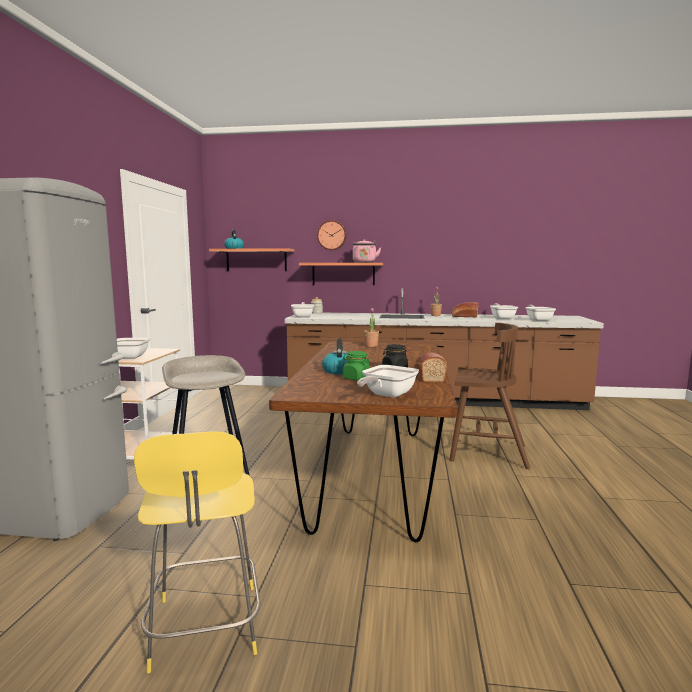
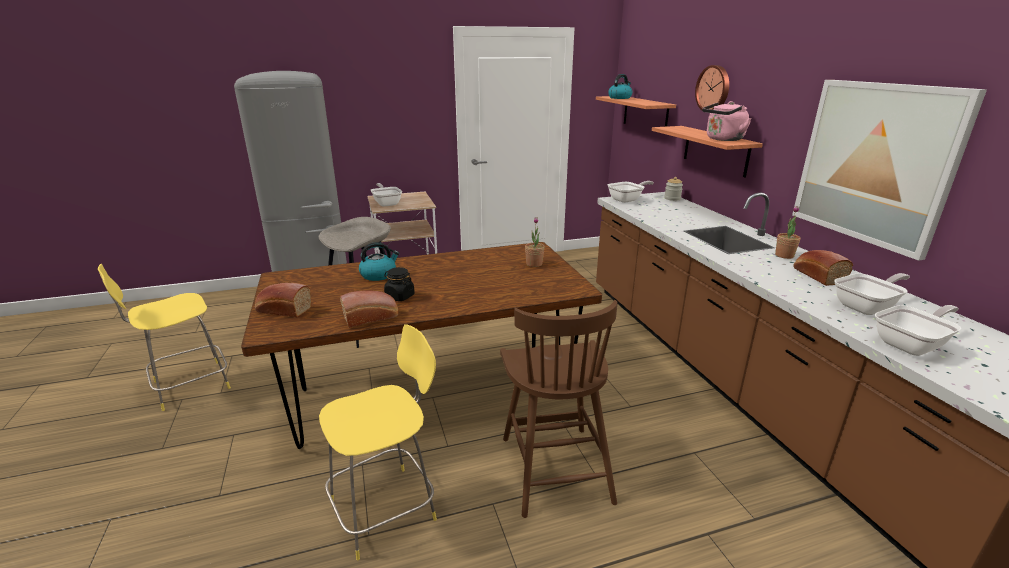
camera: 65 degrees right, 15 degrees up
(356, 378) = (348, 287): green jar -> none
(386, 395) = (282, 310): frying pan -> bread
(456, 261) = (874, 163): none -> picture
(511, 509) = (387, 508): none -> yellow stool

